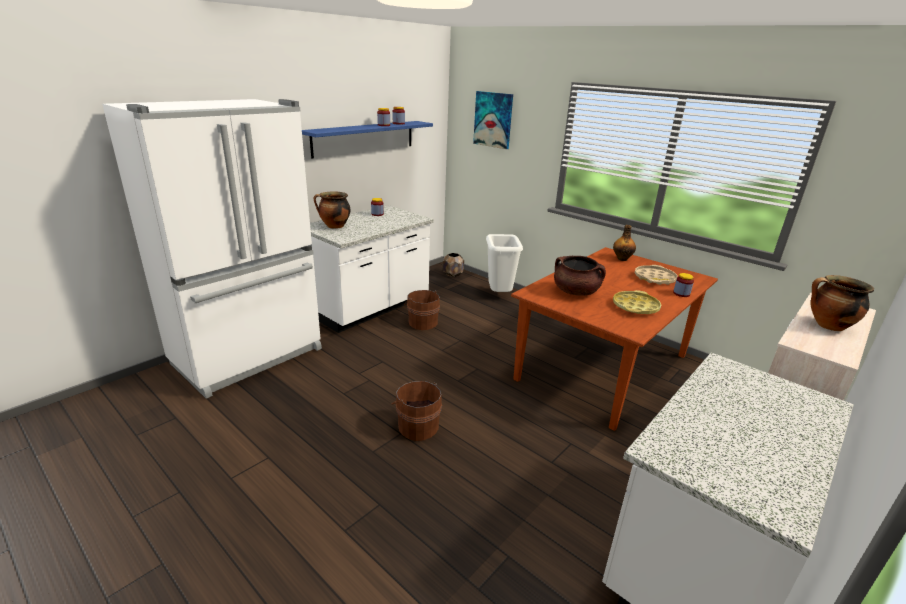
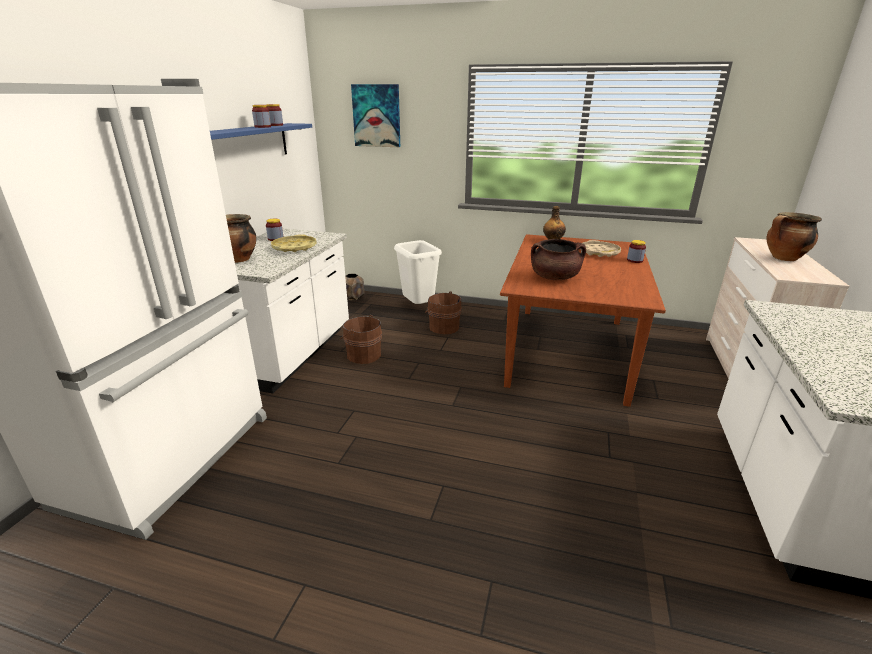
camera: 25 degrees left, 0 degrees up
(417, 426) = (453, 470): brown bucket -> brown bucket (443, 327)
(635, 307) = (617, 279): yellow tray -> yellow tray (294, 248)

